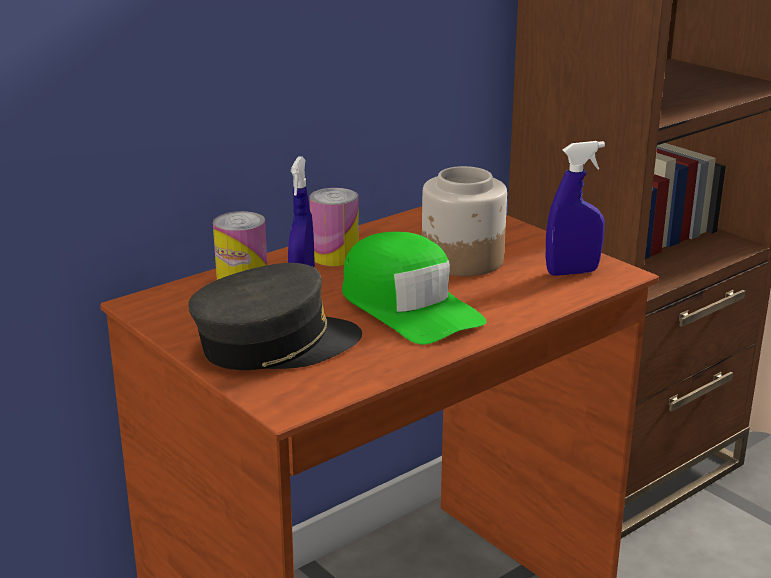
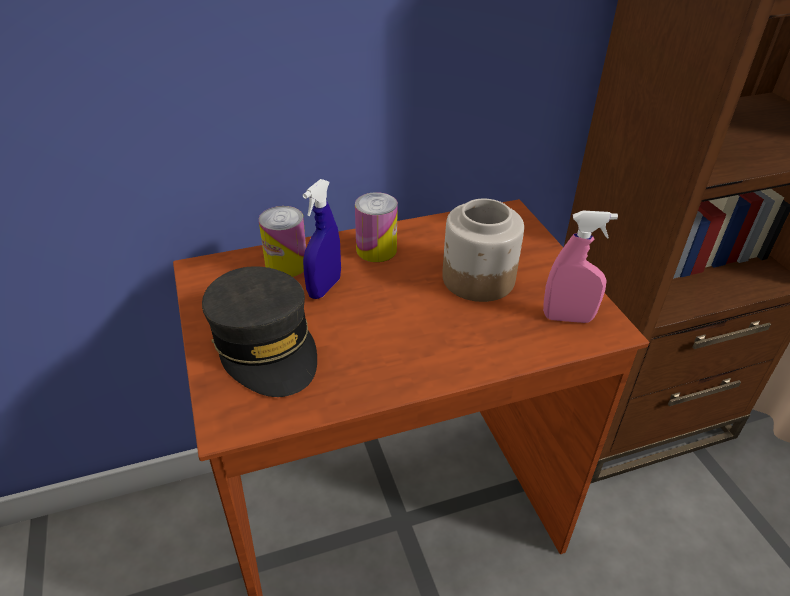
camera: 20 degrees right, 15 degrees up
(275, 345) = (265, 344): grey cap -> grey cap turned 60 degrees clockwise
(408, 306) = (399, 326): green cap -> none
(572, 272) = (567, 318): blue spray bottle -> pink spray bottle

